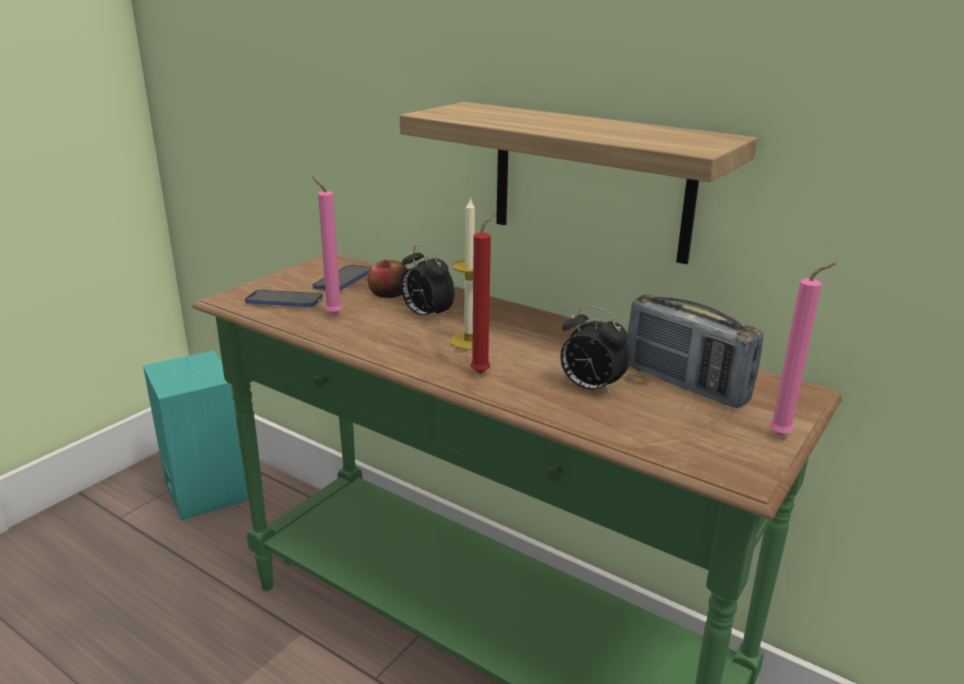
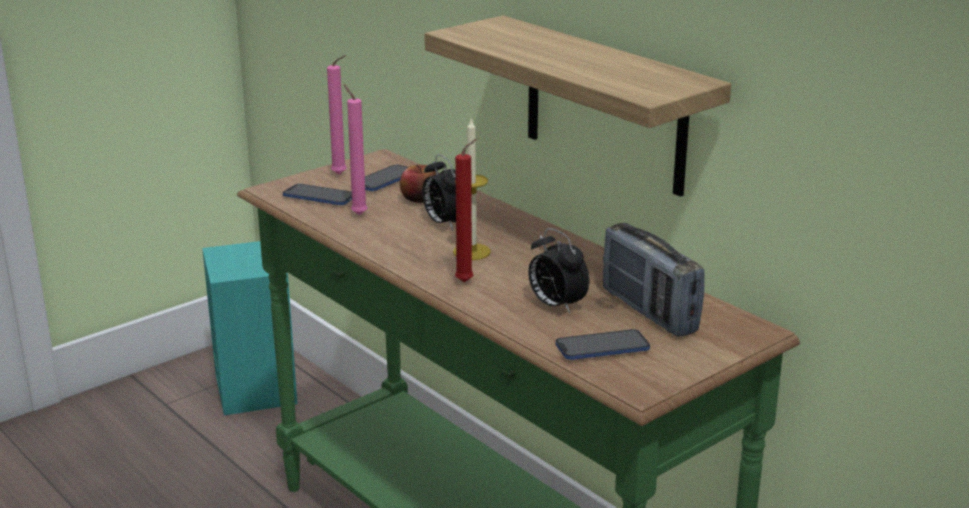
camera: 15 degrees right, 0 degrees up
(669, 430) = (602, 347): none -> phone
(783, 436) = (702, 364): pink candle -> pink candle (341, 175)

